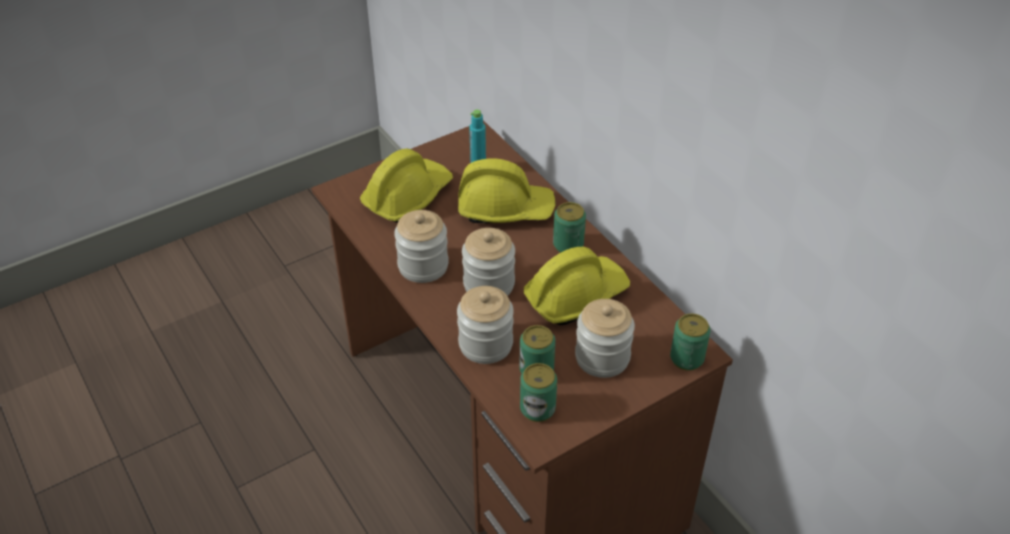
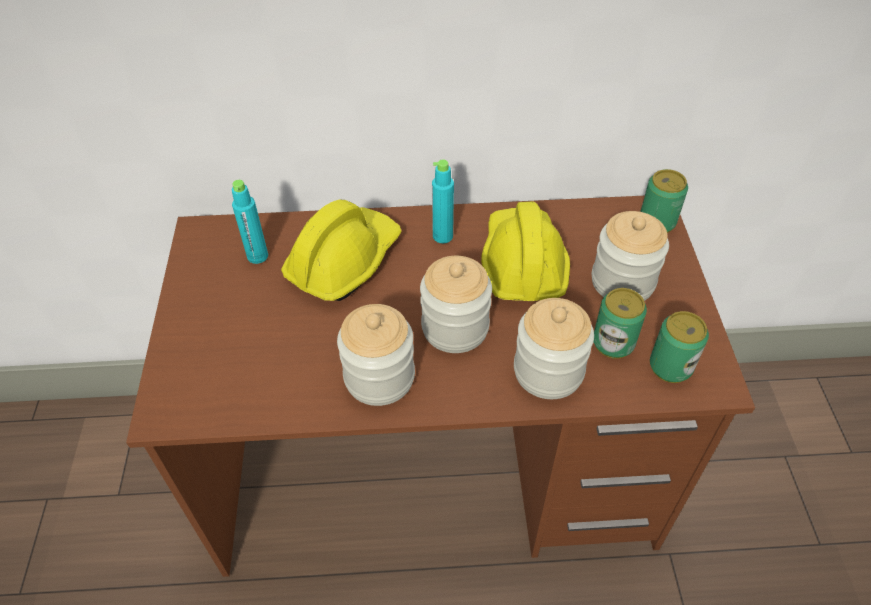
camera: 60 degrees left, 5 degrees up
(407, 197) = (244, 342): yellow hard hat -> none
(568, 245) = (442, 236): can -> turquoise bottle

